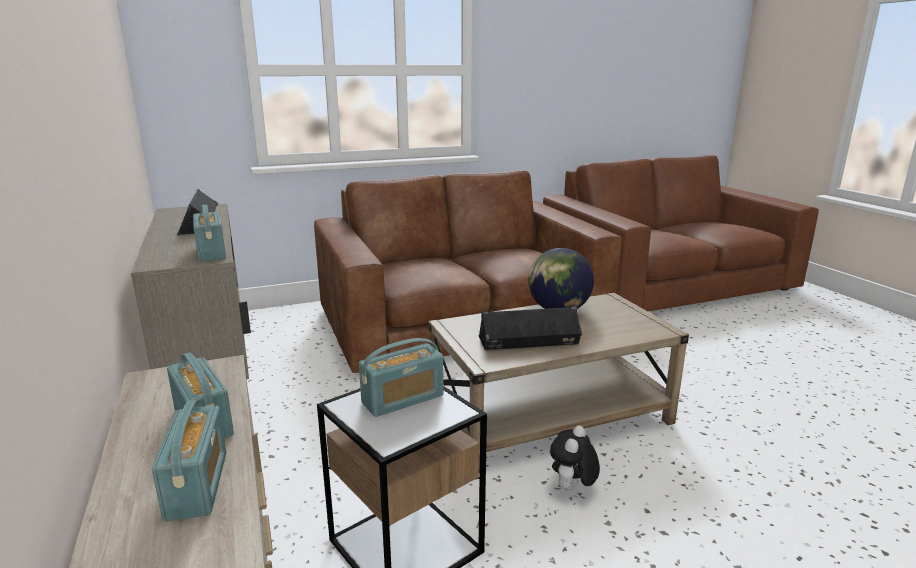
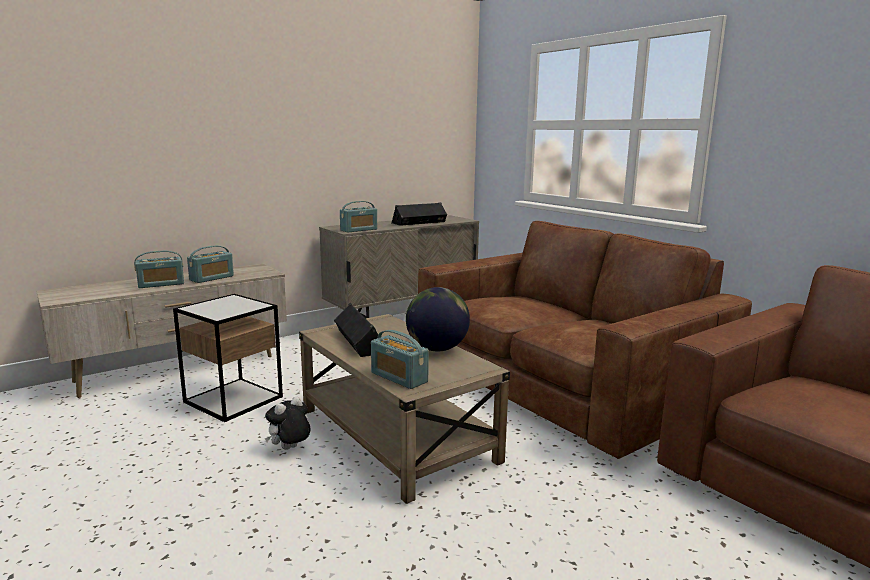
camera: 75 degrees right, 5 degrees down
(403, 399) = (235, 306): radio -> radio (399, 377)
(572, 489) = (290, 449): plush toy -> plush toy turned 60 degrees counterclockwise

